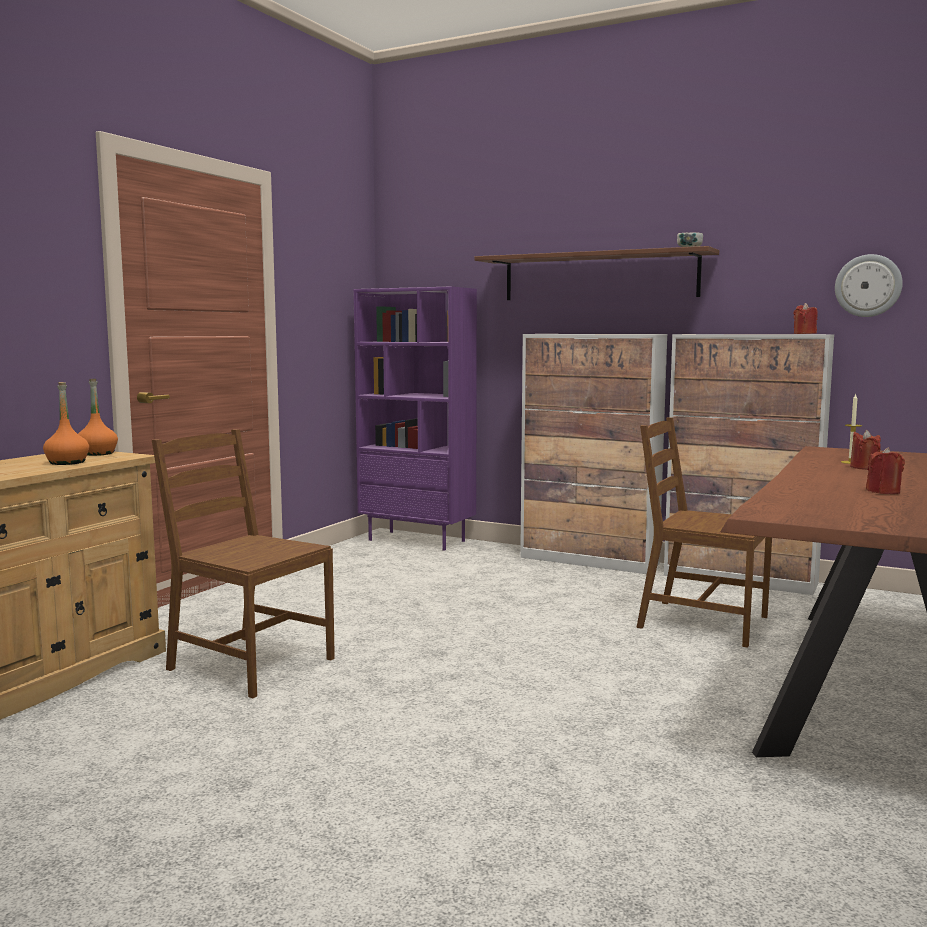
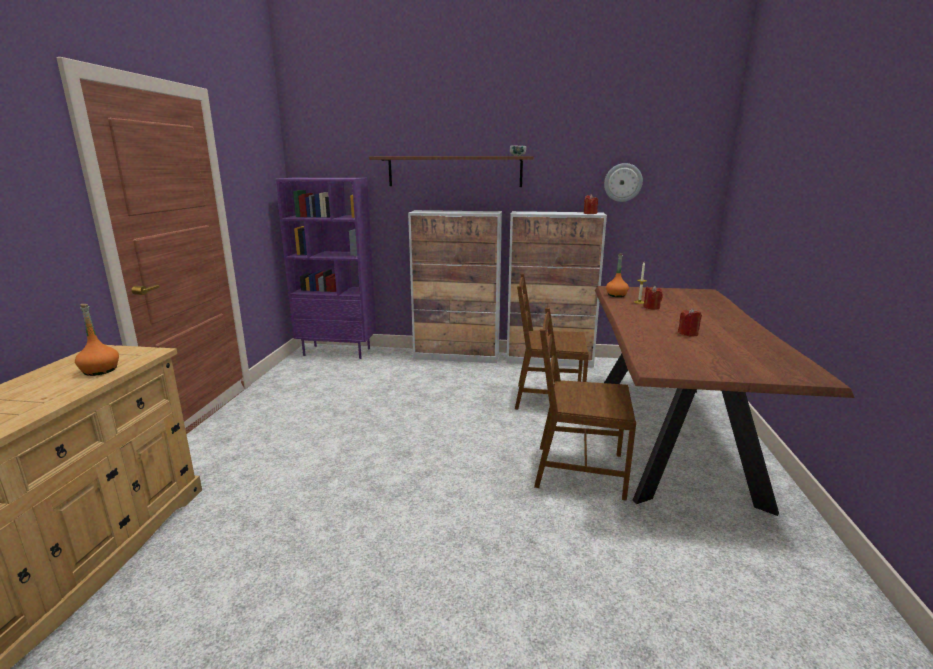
camera: 20 degrees left, 10 degrees up
(97, 453) = (118, 352): orange bottle -> orange bottle (616, 295)
(248, 664) = (276, 491): brown chair -> brown chair (578, 471)

